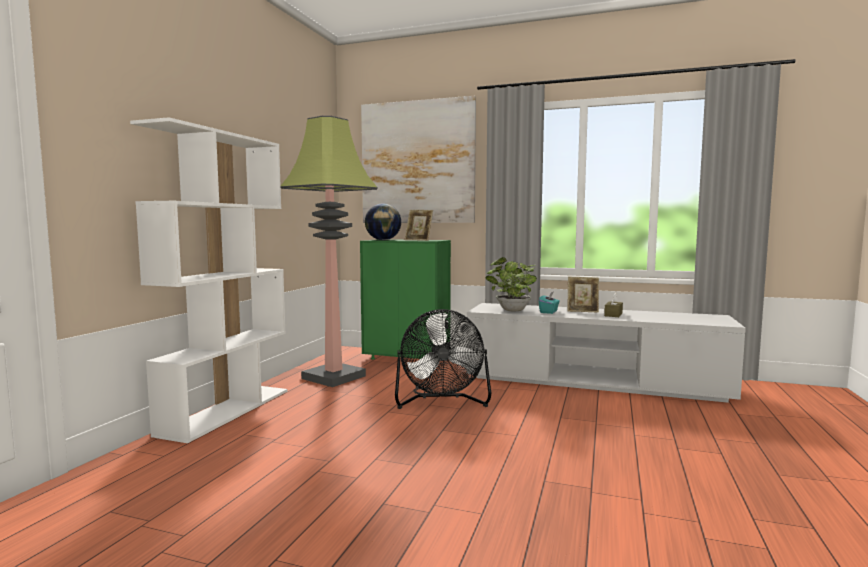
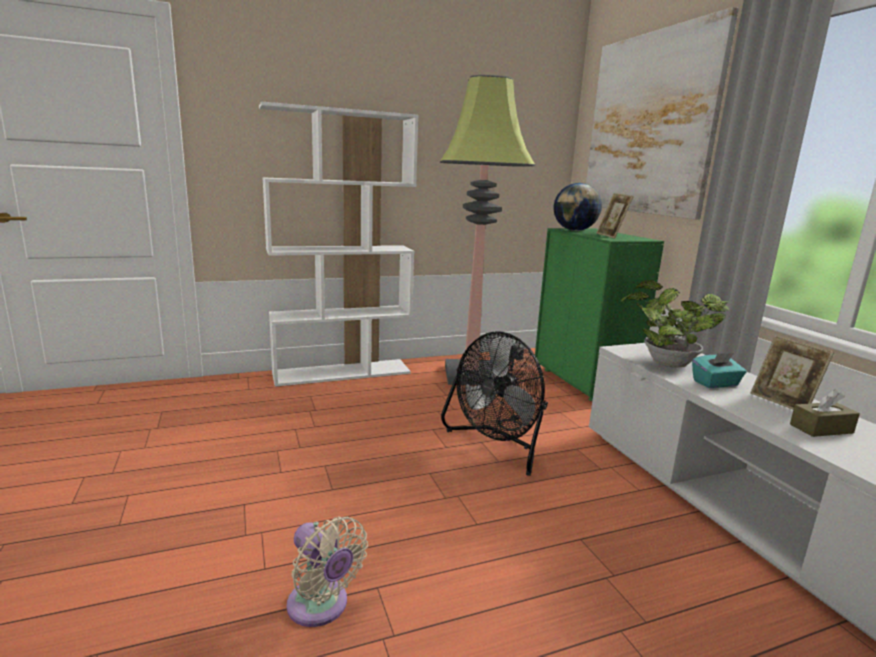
camera: 50 degrees right, 10 degrees up
(545, 503) = (321, 607): none -> beige fan

